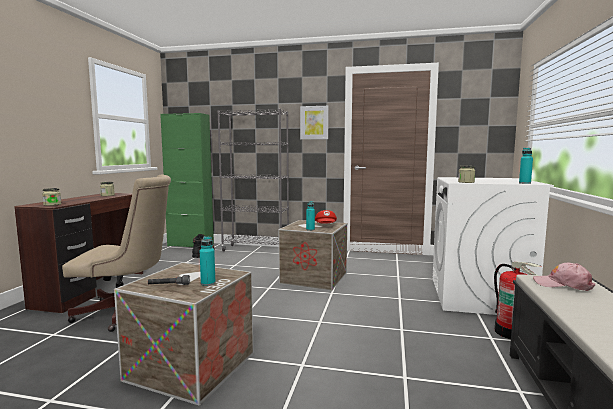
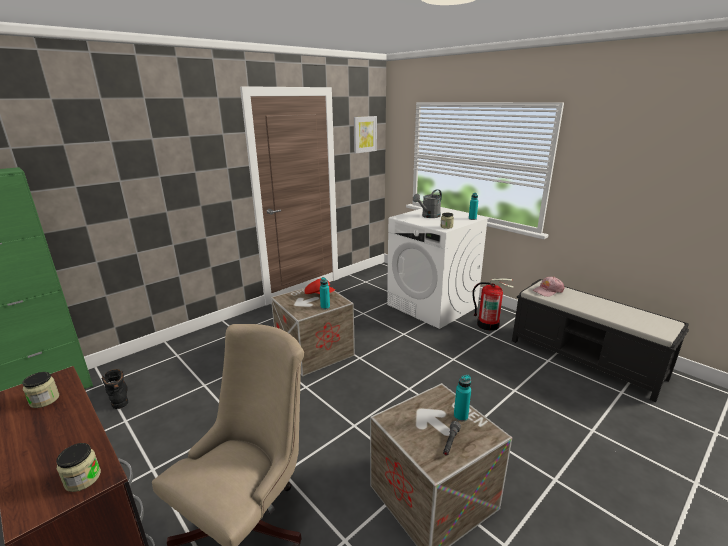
camera: 55 degrees left, 15 degrees up
(256, 250) = (174, 350): grey bookcase -> none
(314, 122) = (212, 163): picture -> picture (364, 134)
(479, 179) = (428, 216): none -> grey watering can

